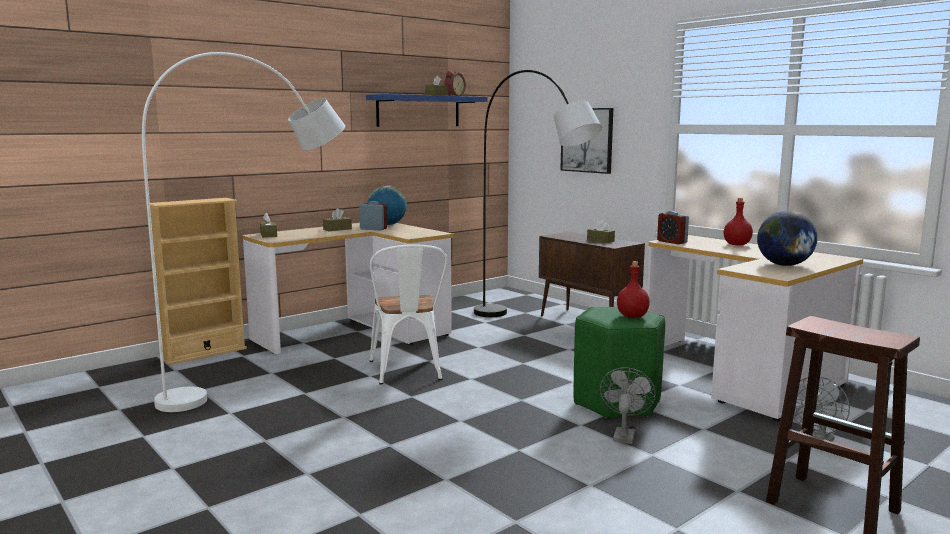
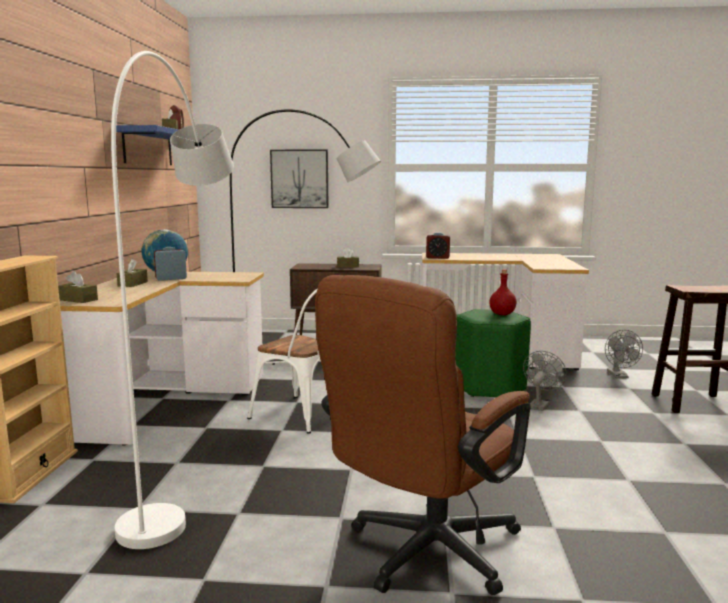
camera: 45 degrees left, 0 degrees up
(248, 482) = (424, 554): none -> brown office chair
(624, 434) = (540, 404): grey fan -> grey fan turned 60 degrees clockwise
(736, 244) = (476, 254): red bottle -> none
(784, 265) = (549, 262): globe -> none

